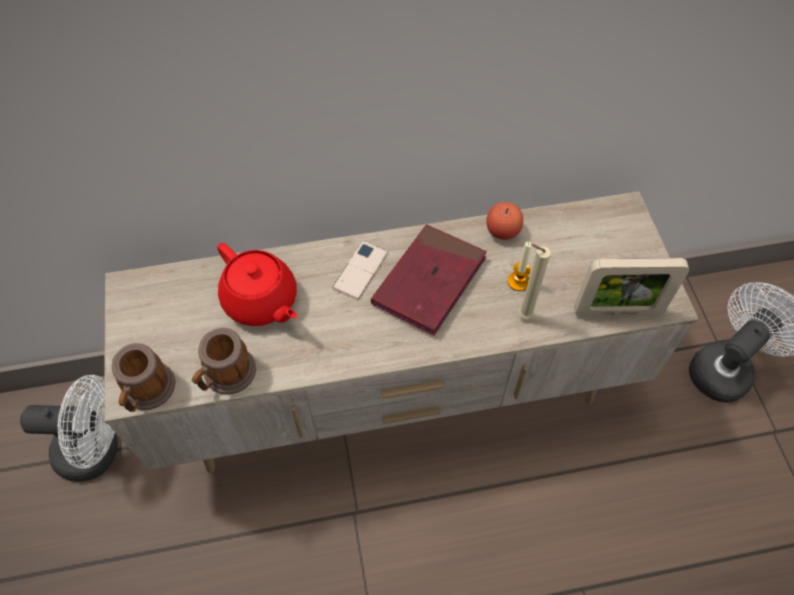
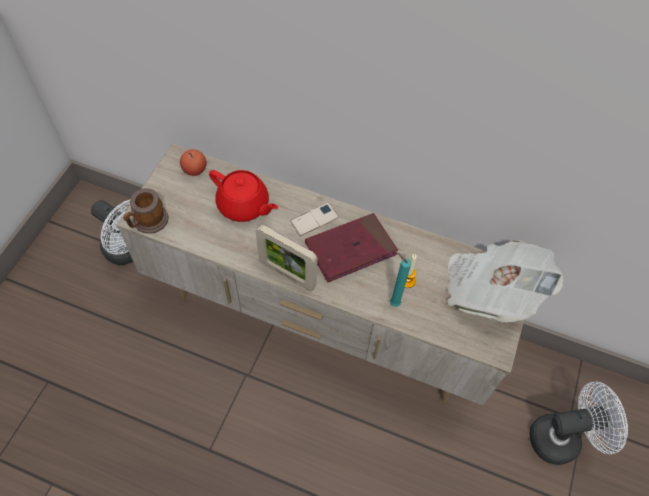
camera: 30 degrees right, 0 degrees up
(226, 376) = (194, 237): mug -> none
(261, 301) = (244, 206): red teapot -> red teapot turned 45 degrees counterclockwise
(502, 231) = (421, 243): apple -> apple (194, 170)
(522, 315) = (393, 302): beige candle -> turquoise candle
(612, 241) = (491, 290): none -> newspaper
(617, 312) = (457, 336): picture frame -> picture frame (287, 274)

